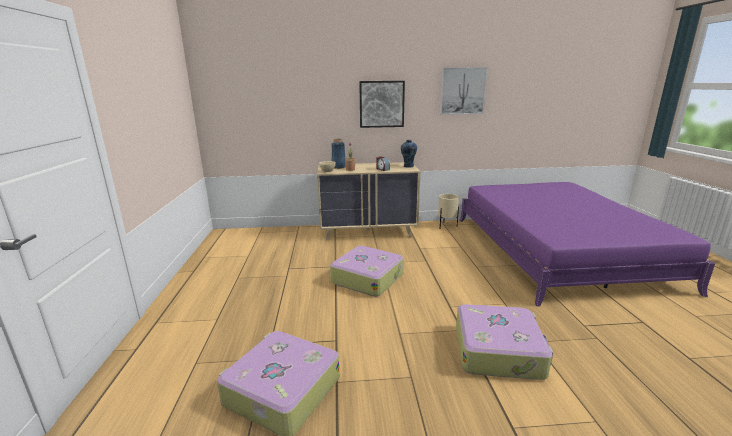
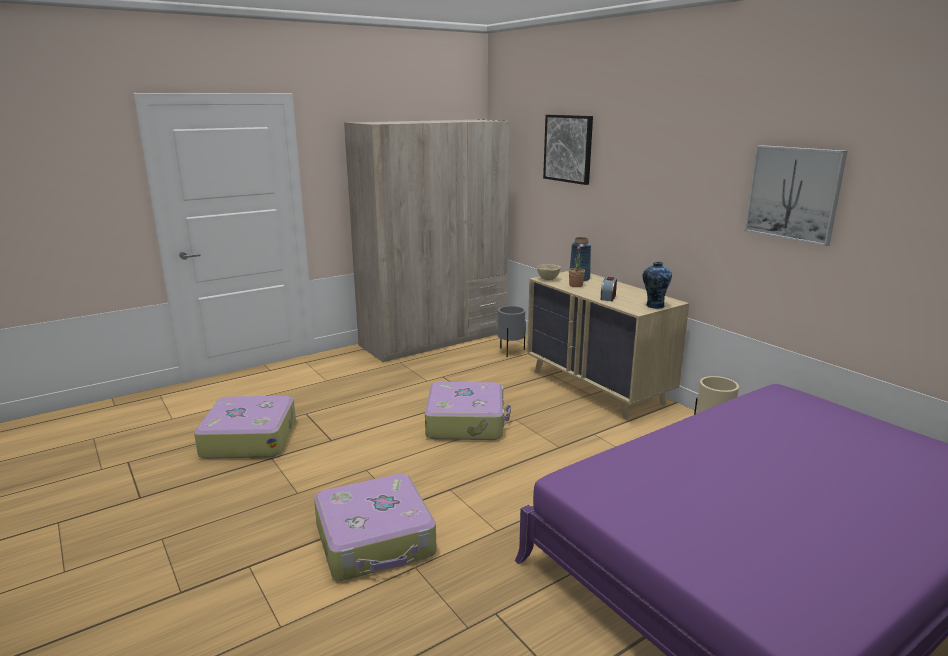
camera: 60 degrees right, 0 degrees up
(219, 254) = (434, 338): none -> beige wardrobe
(286, 238) = (510, 352): none -> grey planter
(381, 104) = (661, 197): picture -> picture (568, 148)

